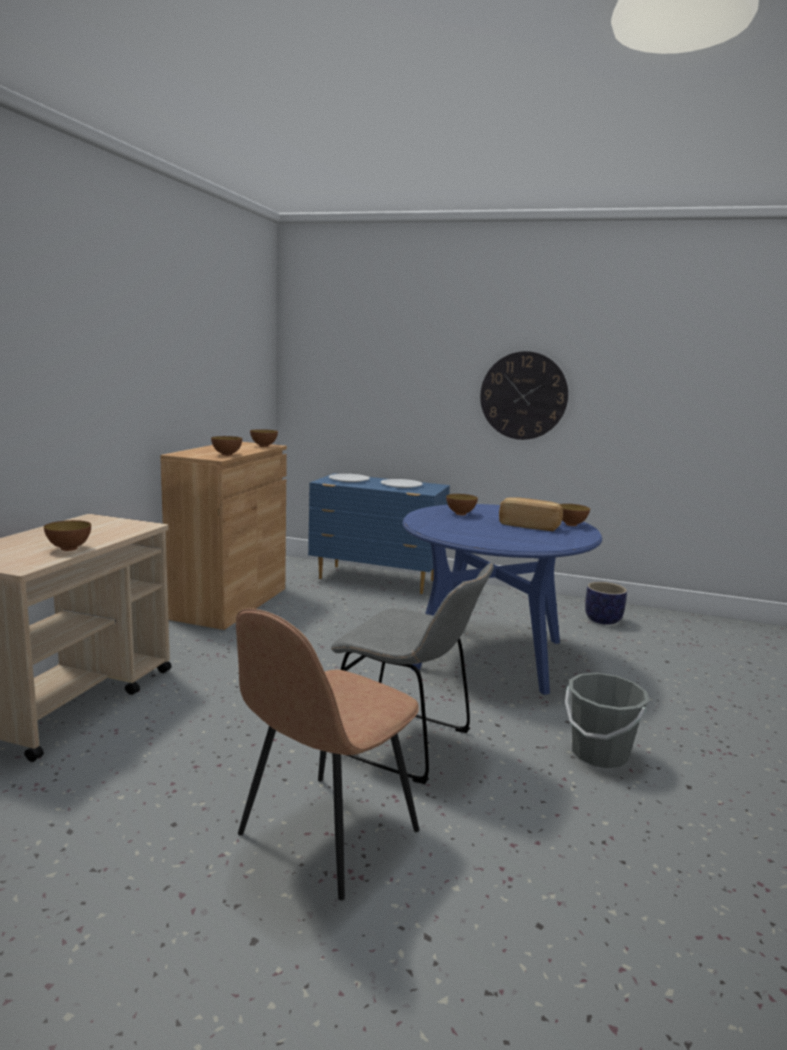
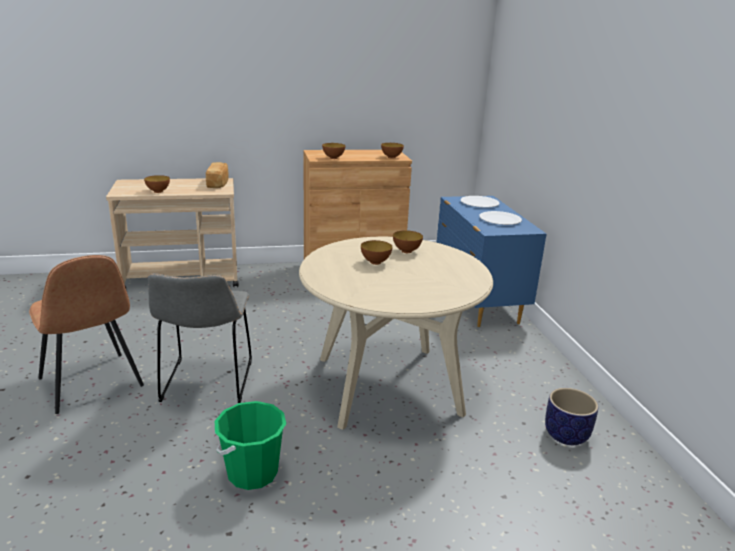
camera: 60 degrees right, 10 degrees up
(325, 835) = (91, 384): brown chair -> brown chair turned 135 degrees counterclockwise
(489, 654) = (388, 385): blue dining table -> beige dining table
(523, 396) = (612, 150): wall clock -> none
(529, 526) = (409, 280): bread -> bread (218, 183)
(571, 525) = (447, 295): bowl -> bowl (375, 262)
(599, 754) = (252, 473): grey bucket -> green bucket

